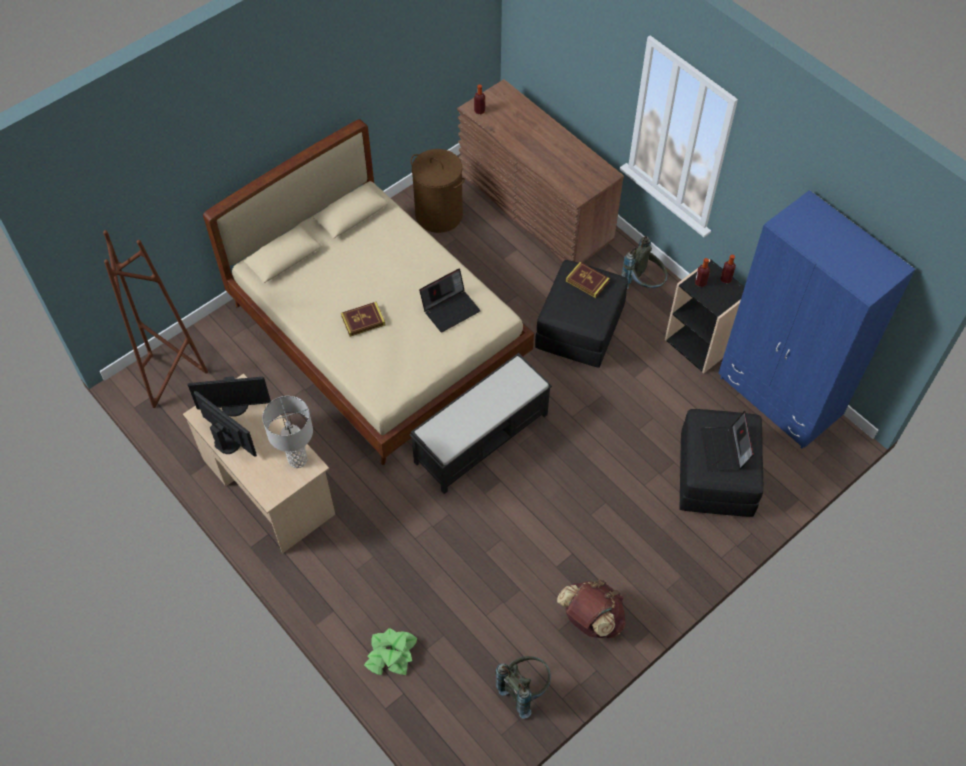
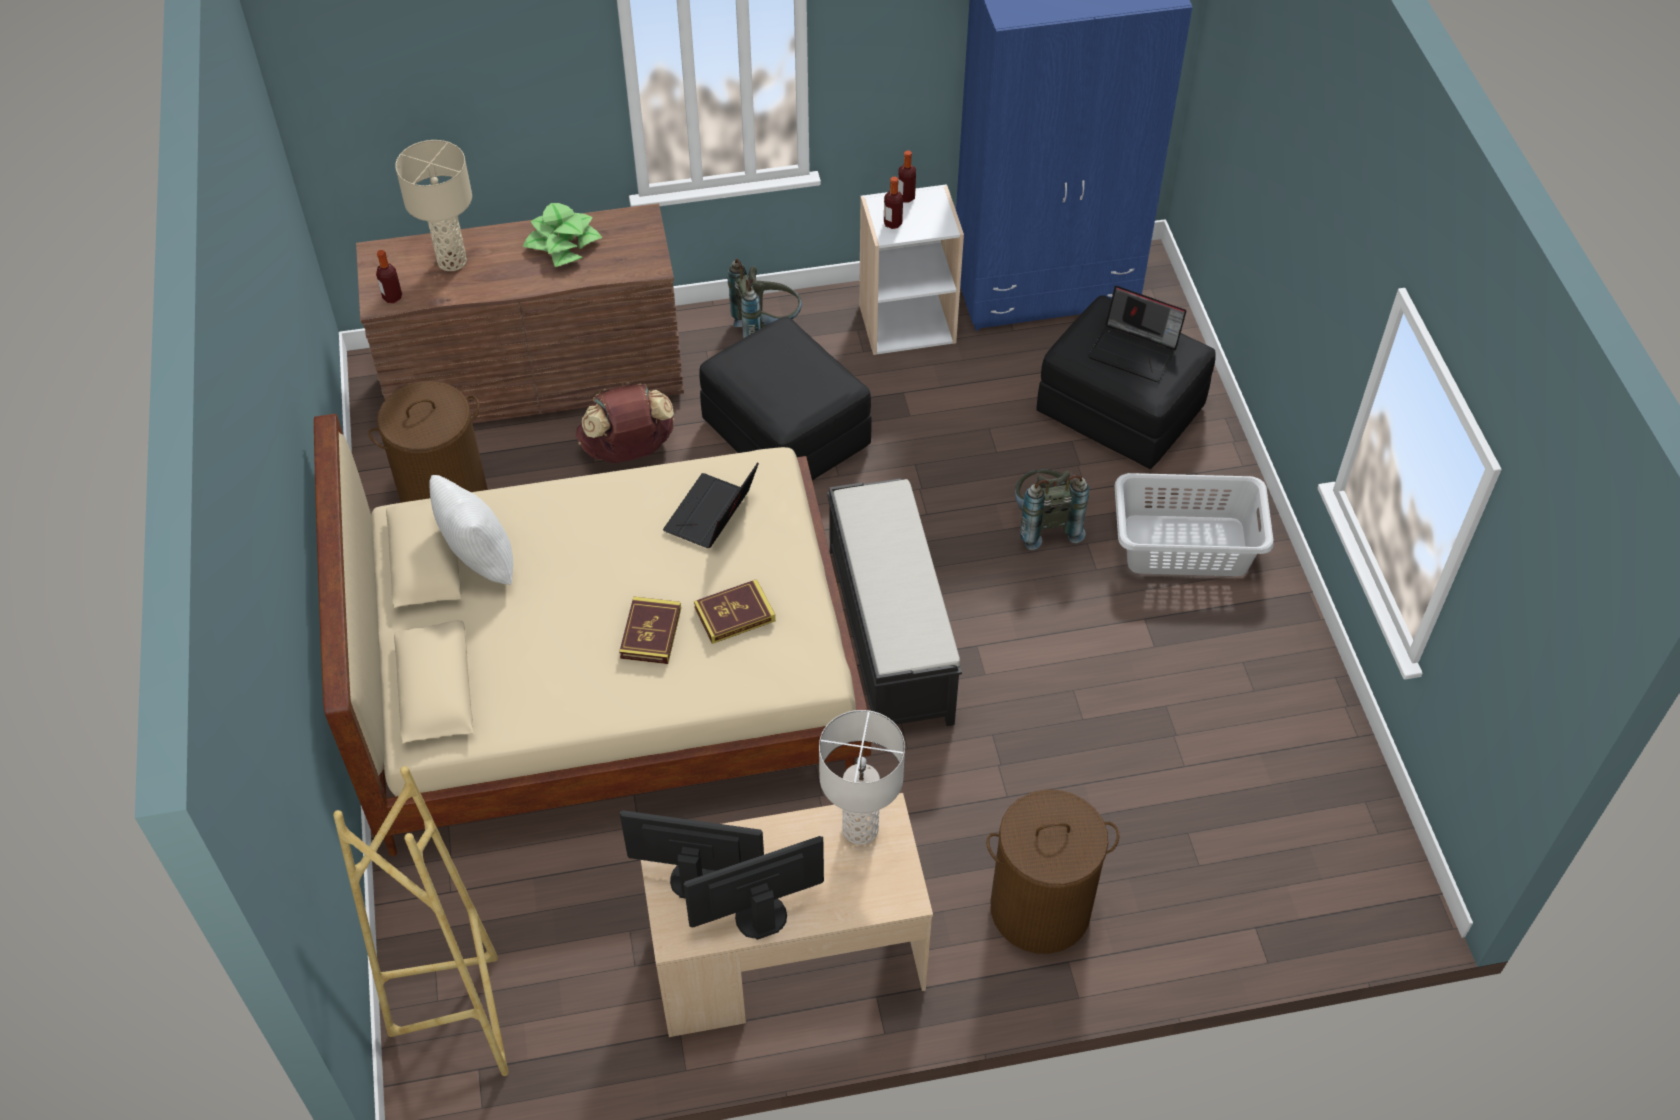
camera: 60 degrees left, 5 degrees down
(171, 378) = (463, 1021): brown clothes rack -> yellow clothes rack
(235, 406) = (696, 876): monitor -> monitor turned 105 degrees counterclockwise
(357, 584) = (1040, 908): none -> brown laundry basket
(362, 234) = (478, 562): none -> white pillow
(391, 654) = (1184, 915): potted plant -> potted plant (563, 243)
(450, 309) = (712, 516): laptop -> laptop turned 150 degrees counterclockwise
(519, 119) = (452, 261): none -> beige table lamp
(524, 689) = (1322, 774): grey backpack -> grey backpack (1044, 524)
(587, 281) = (763, 356): book -> book (734, 614)
(591, 619) = (1256, 647): brown backpack -> brown backpack (628, 450)
(638, 553) = (1186, 547): none -> grey laundry basket
(700, 344) = (908, 323): black bookcase -> white bookcase

